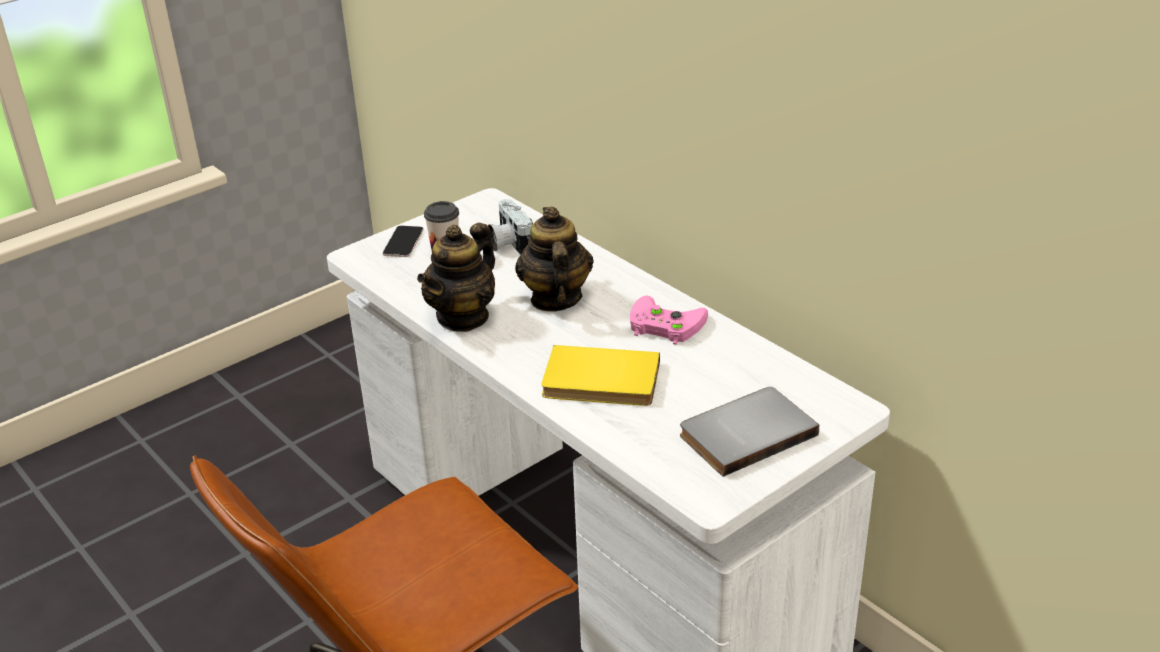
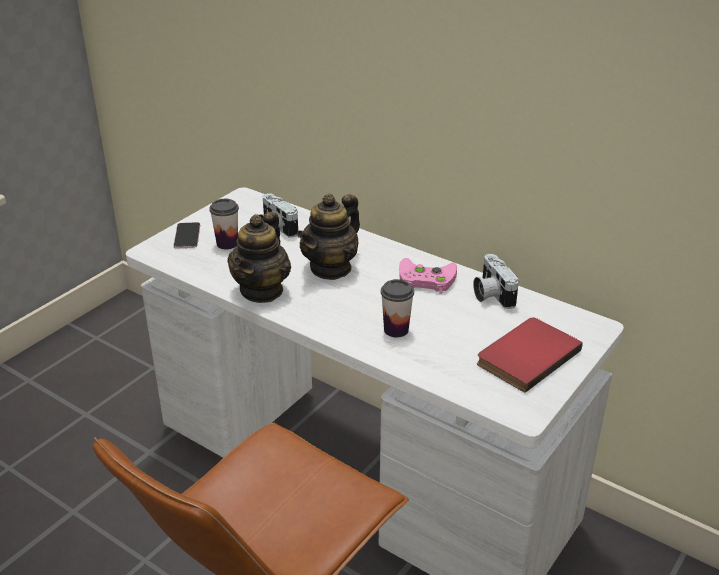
camera: 15 degrees left, 0 degrees up
(555, 299) = (331, 268): teapot -> teapot turned 120 degrees counterclockwise
(600, 382) = (396, 330): yellow book -> cup
(737, 353) = (491, 294): none -> camera
(745, 433) = (525, 355): grey book -> red book

